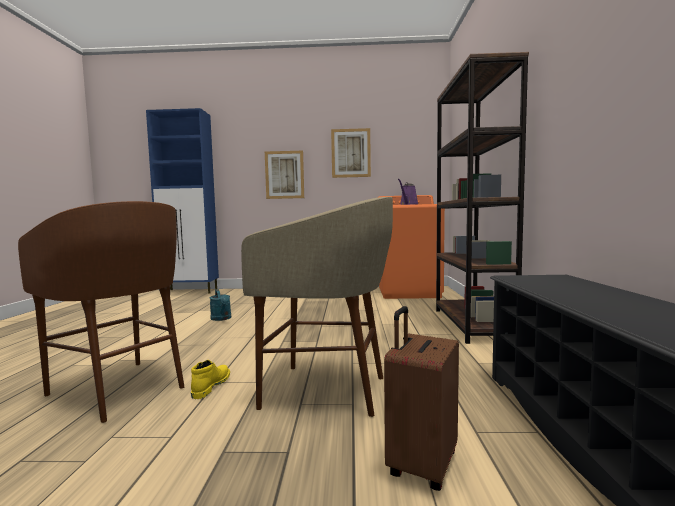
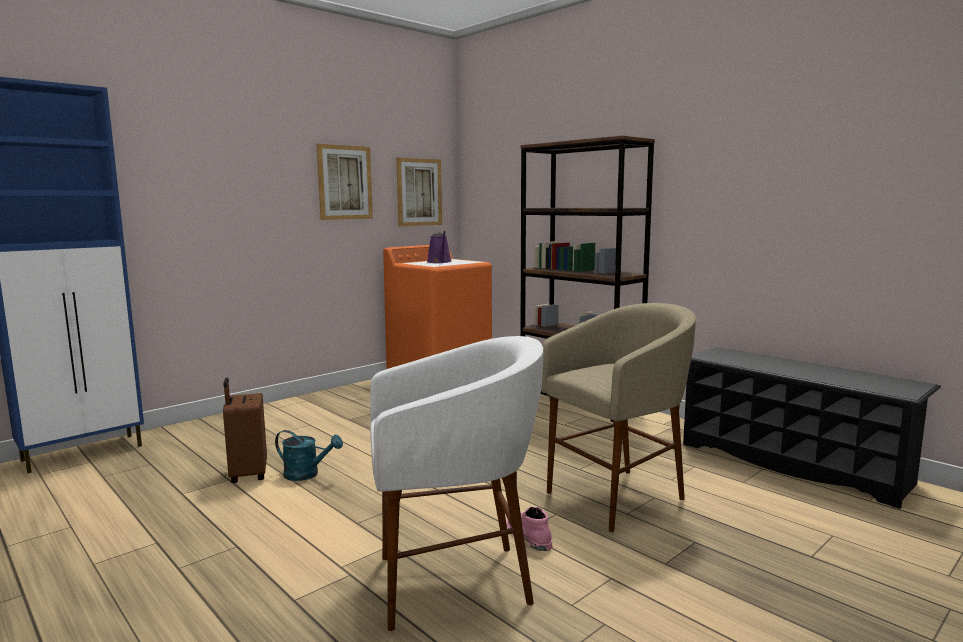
camera: 45 degrees left, 5 degrees up
(119, 390) = (454, 582): brown stool -> white stool
(210, 386) = (527, 536): yellow boot -> pink boot
(284, 175) = (246, 215): picture -> picture (419, 192)
(421, 464) = (758, 510): brown suitcase -> brown suitcase (247, 475)

